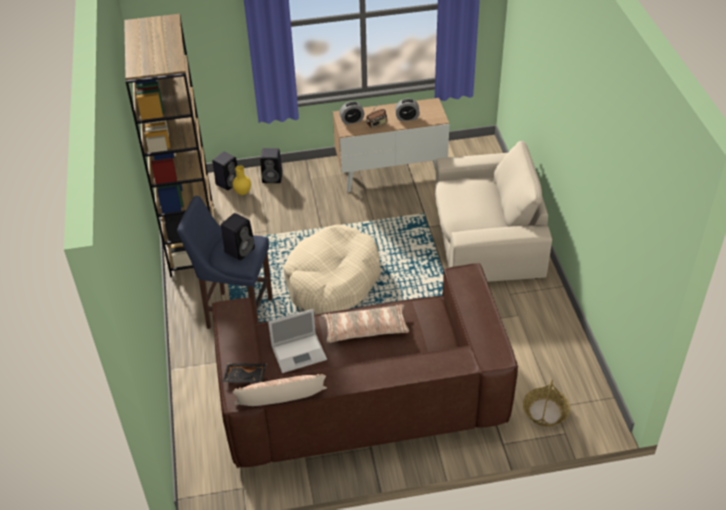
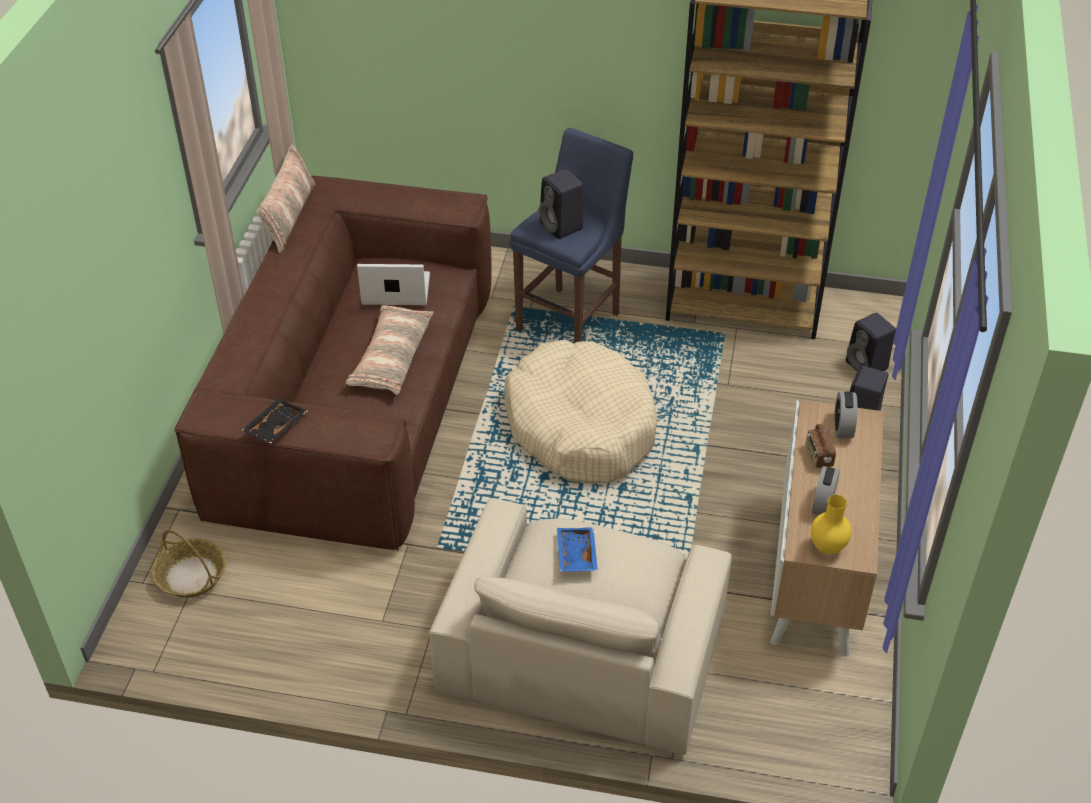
camera: 110 degrees right, 0 degrees up
(243, 192) = (834, 377): yellow vase -> yellow vase (827, 548)
(245, 377) = (345, 196): black tray -> black tray (275, 426)
(300, 352) = (394, 290): laptop -> laptop turned 90 degrees clockwise
(468, 209) = (575, 555): none -> blue tray

